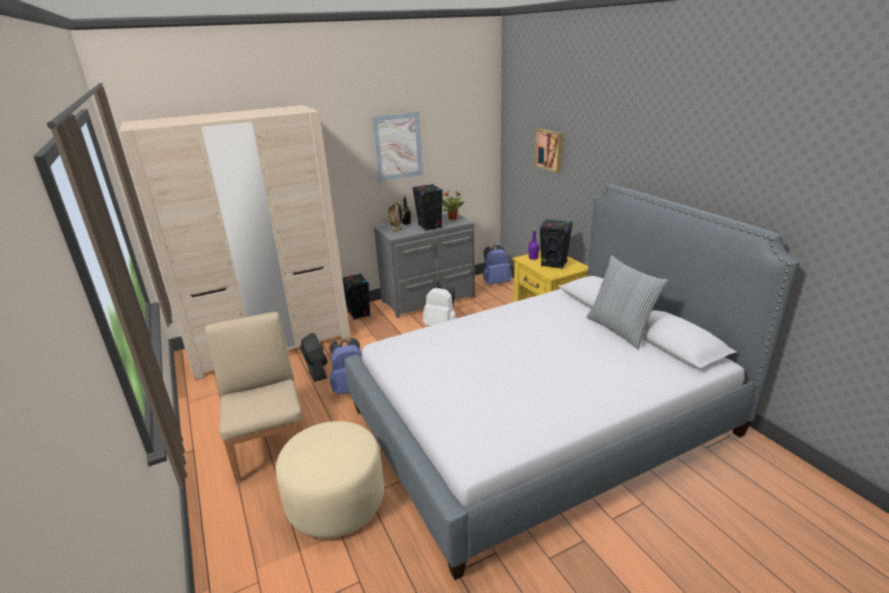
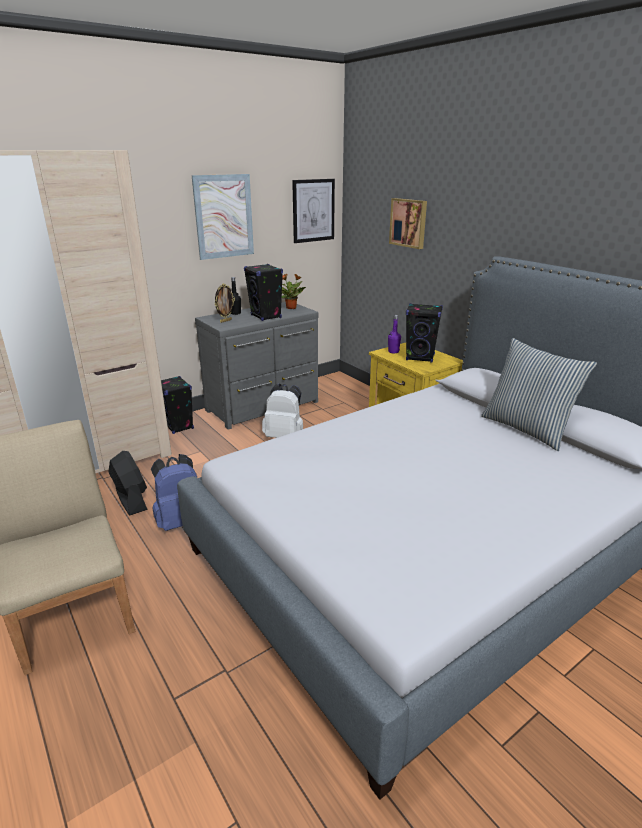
camera: 10 degrees left, 0 degrees up
(336, 502) = (183, 691): beige ottoman -> none
(474, 136) = (313, 210): none -> picture
(496, 282) = (338, 385): blue backpack -> none

